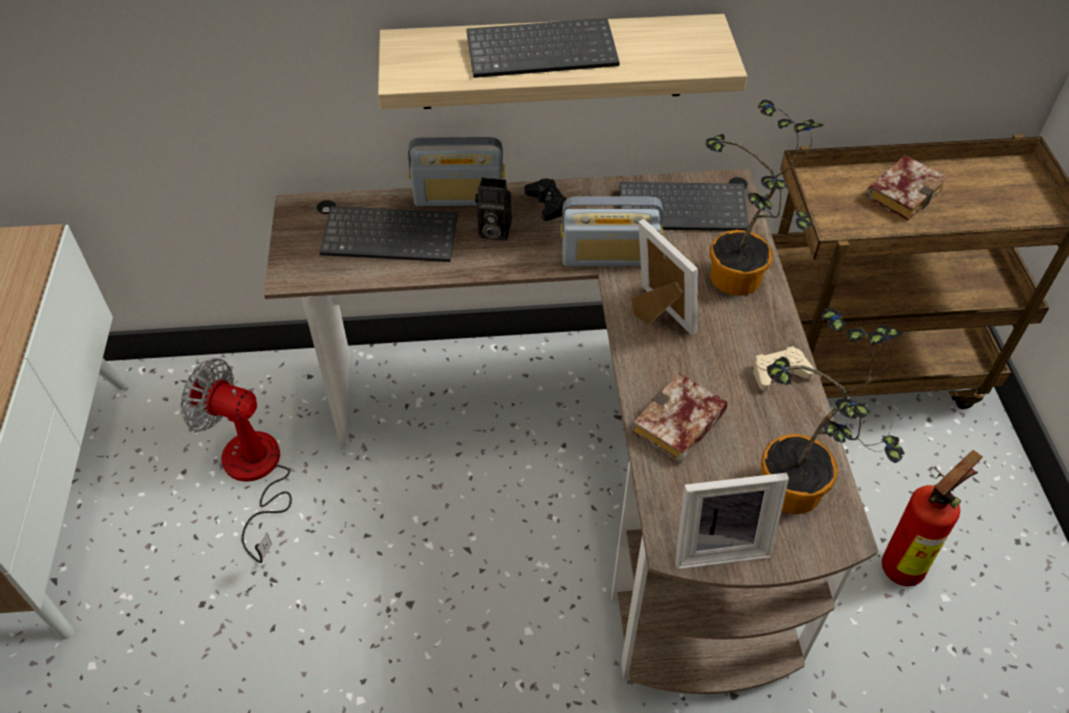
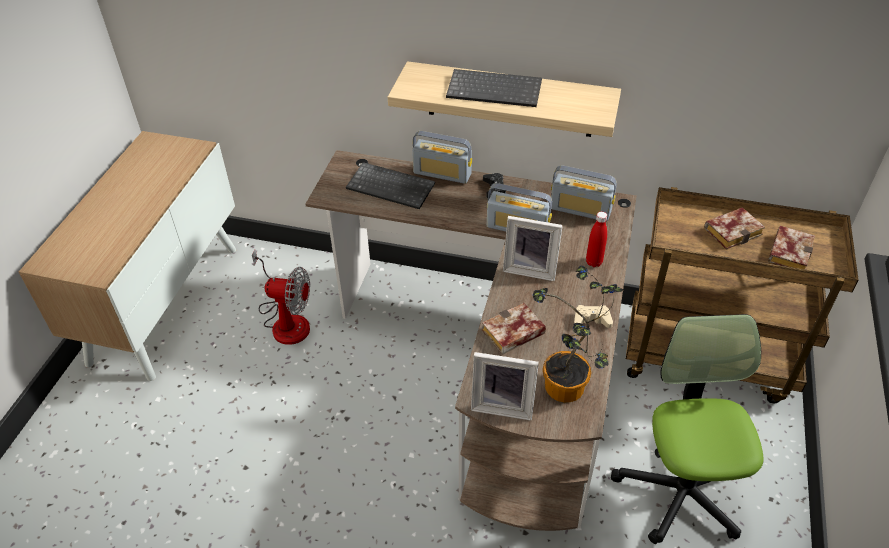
camera: 20 degrees right, 5 degrees down
(254, 475) = (286, 320): fan -> fan turned 150 degrees clockwise
(492, 231) = (453, 197): camera -> none
(656, 315) = (530, 268): picture frame -> picture frame turned 120 degrees clockwise
(684, 208) = (580, 210): keyboard -> radio
(740, 283) = (594, 262): potted plant -> red bottle
(906, 565) = (681, 490): fire extinguisher -> office chair
(985, 204) = (788, 251): none -> book

